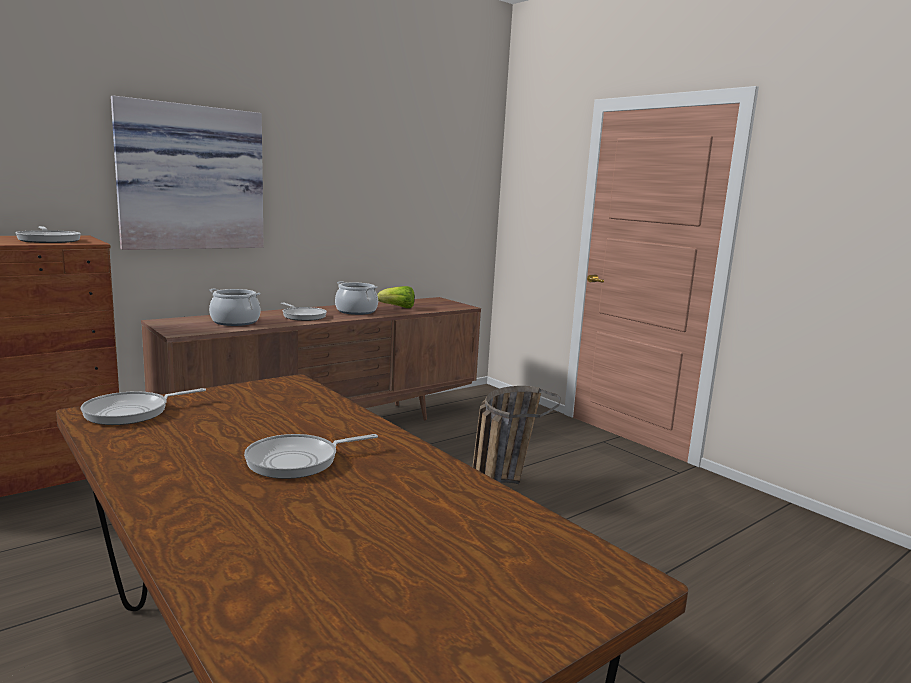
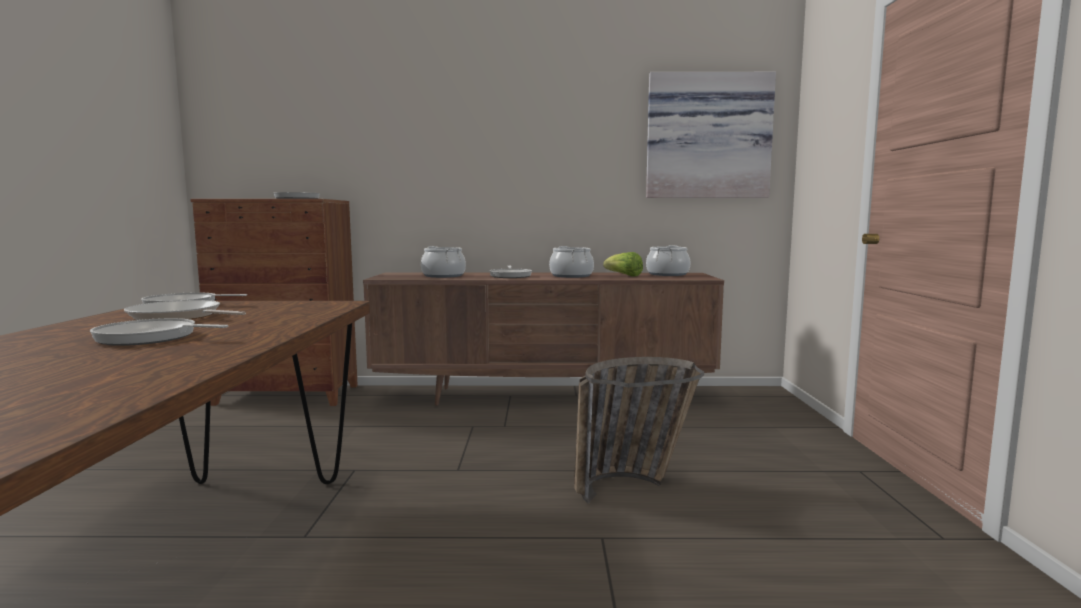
camera: 40 degrees right, 5 degrees down
(191, 178) = (429, 151): picture -> picture (707, 137)
(205, 430) = (178, 317): none -> frying pan
(424, 302) = (667, 274): none -> cooking pot

